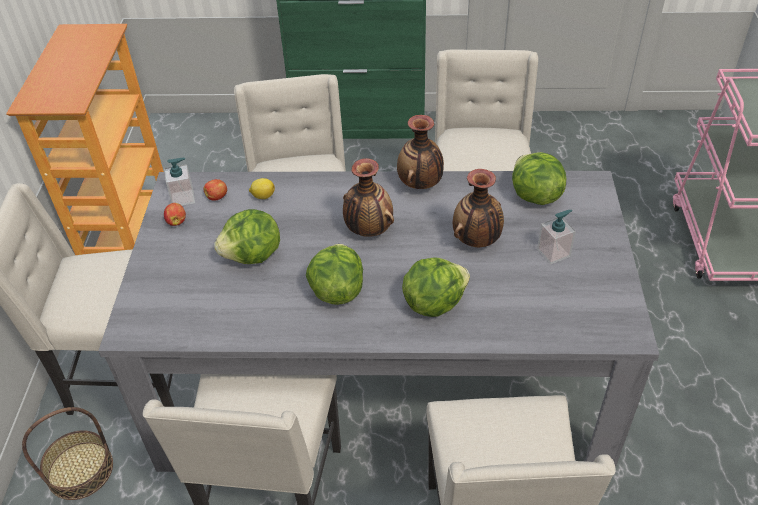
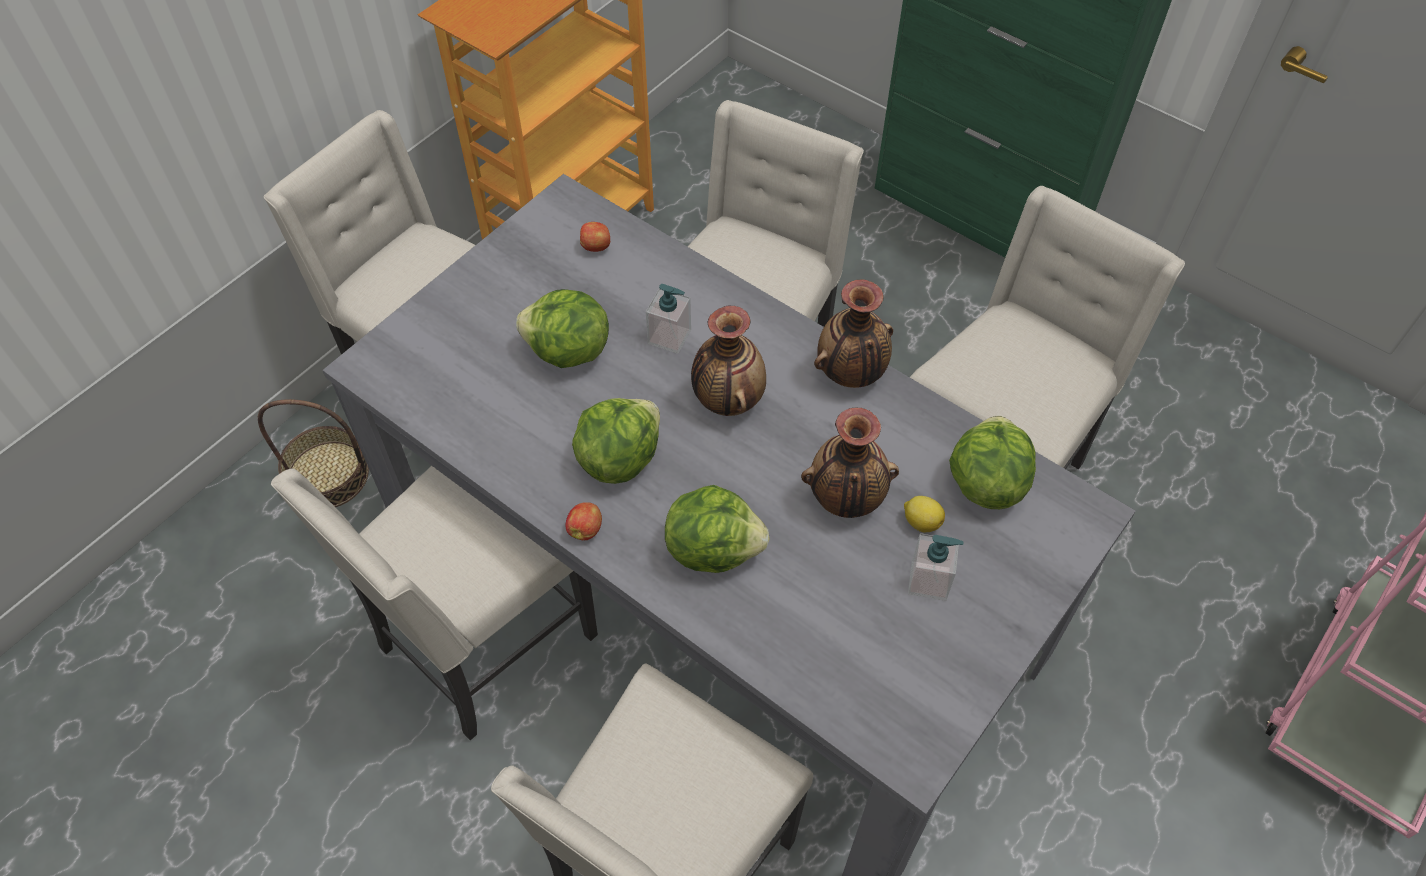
camera: 35 degrees right, 10 degrees up
(176, 221) = (526, 254): apple -> apple (585, 529)
(183, 198) = (559, 226): soap dispenser -> soap dispenser (669, 337)
(263, 196) = (647, 276): lemon -> lemon (921, 521)

